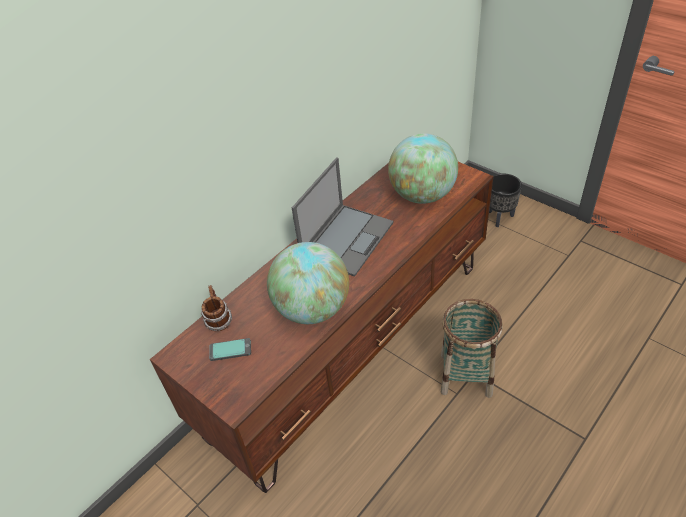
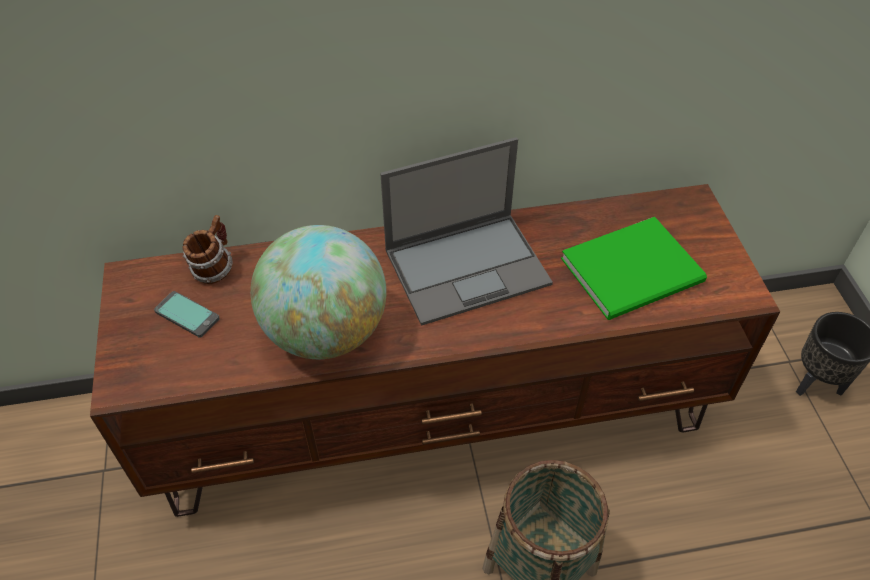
camera: 35 degrees right, 5 degrees up
(422, 195) = (636, 271): globe -> green book

